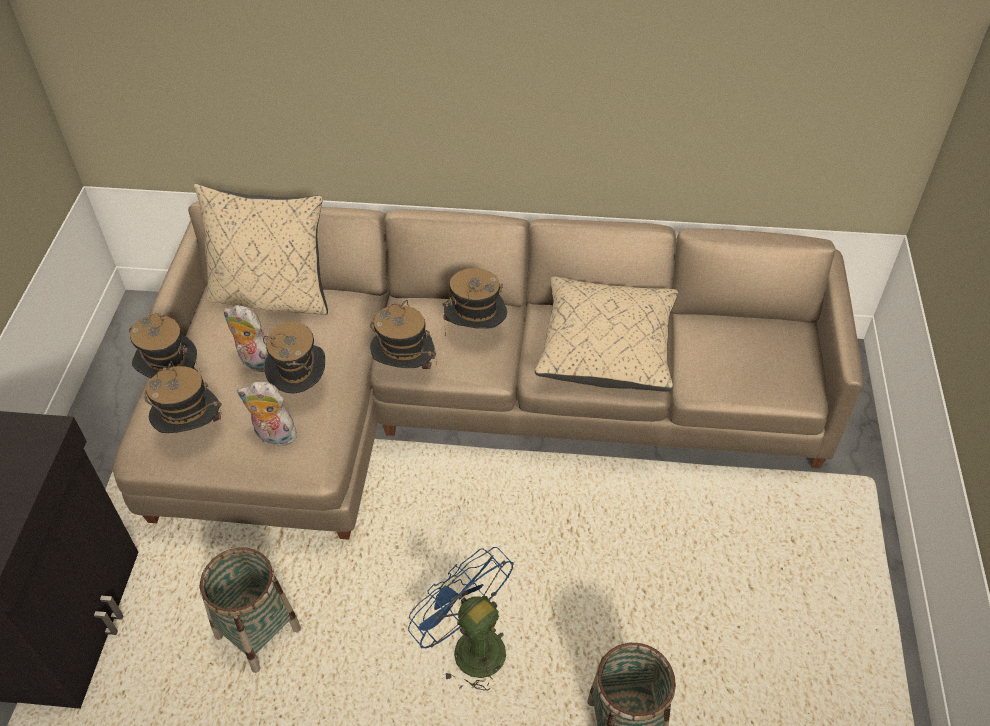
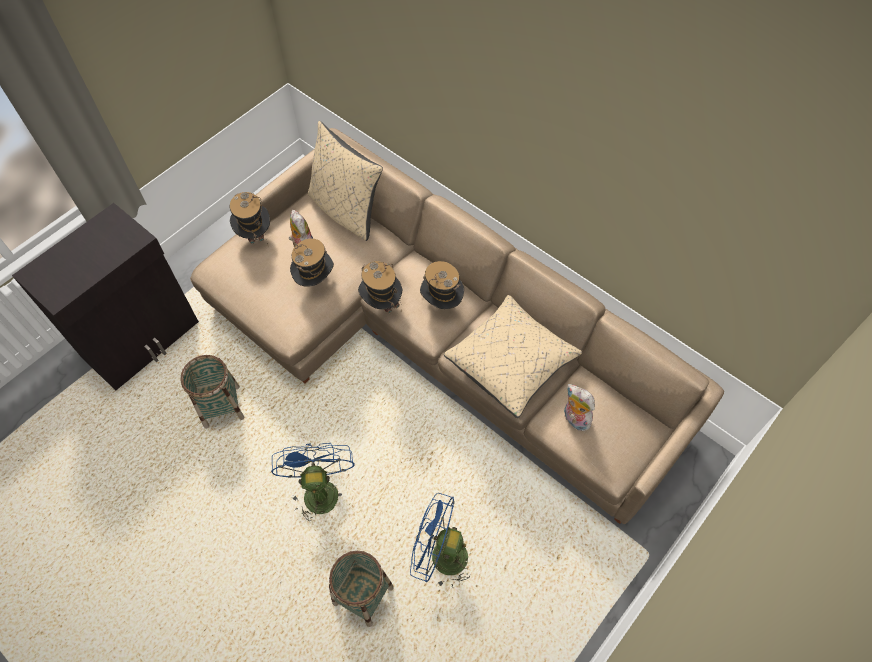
camera: 35 degrees right, 10 degrees up
(192, 431) = (241, 273): hat -> none
(273, 436) = (279, 302): plush toy -> plush toy (574, 419)
(673, 624) = (440, 556): none -> blue fan

